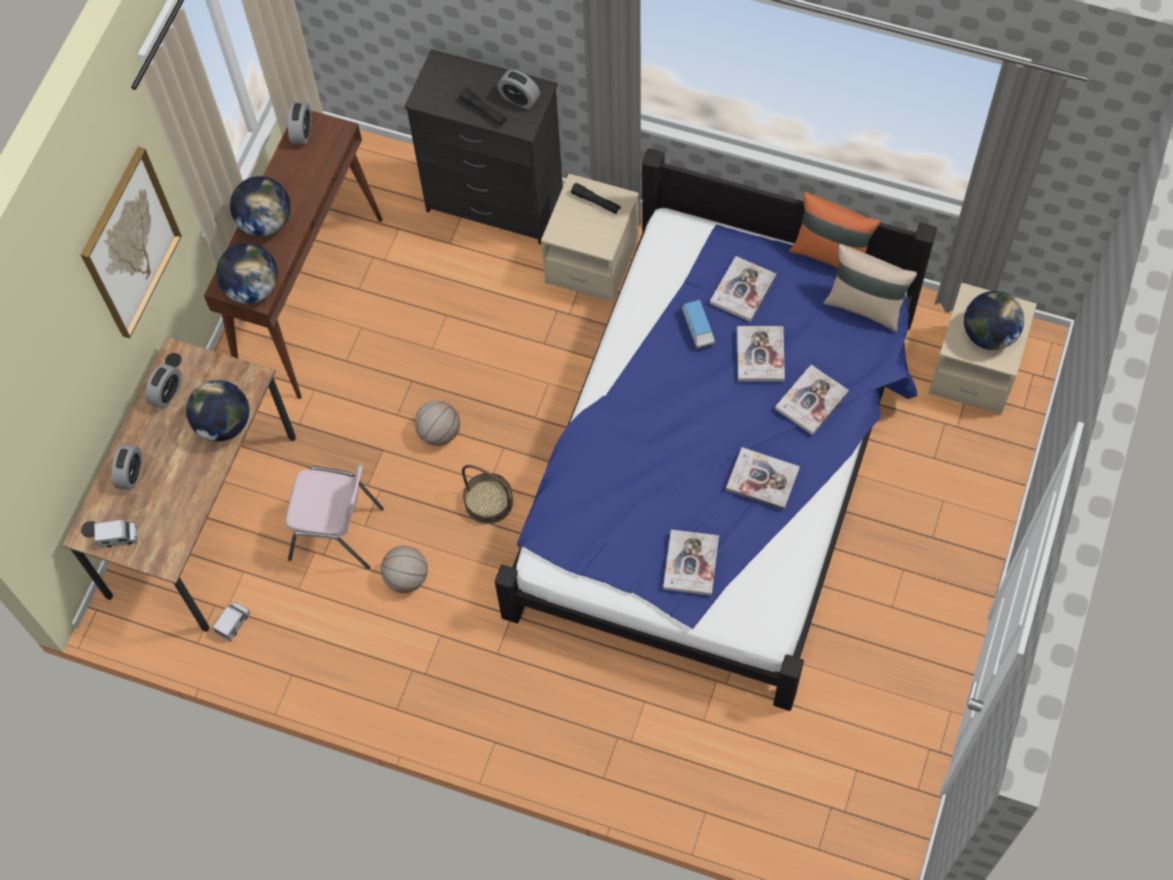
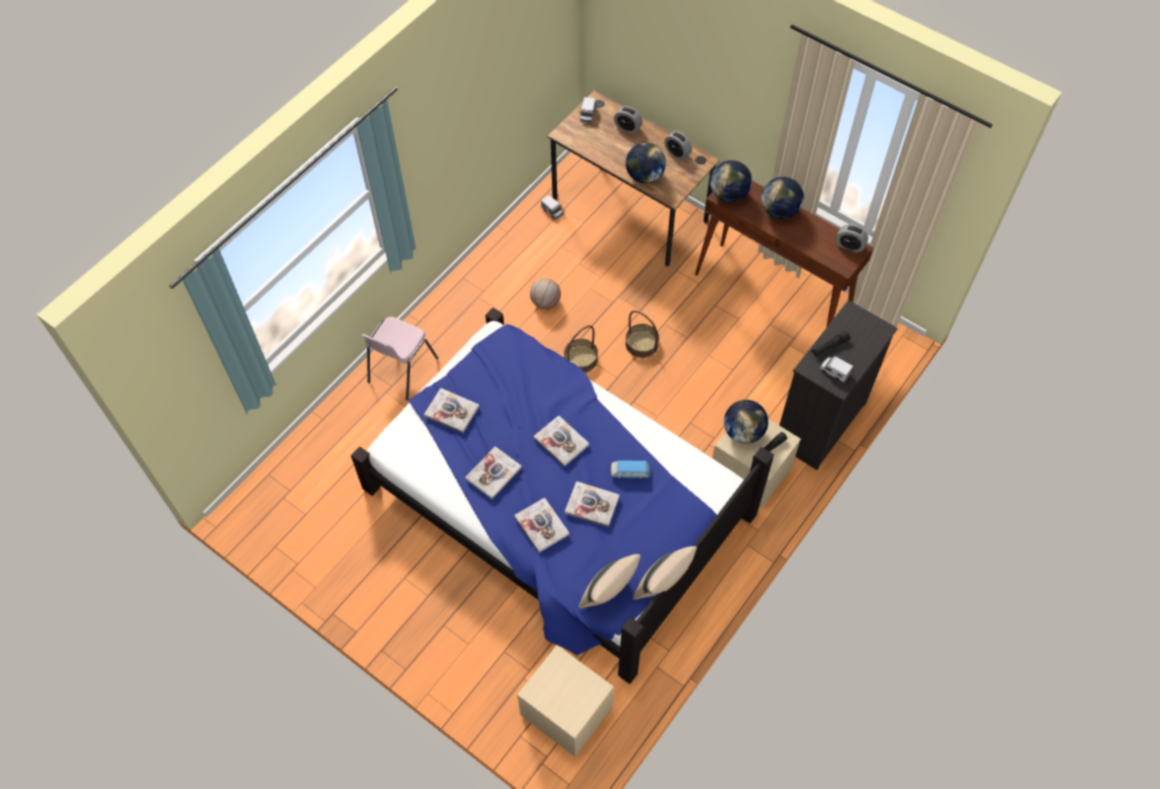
camera: 105 degrees right, 5 degrees down
(130, 243) = (744, 93): picture -> none
(337, 534) = (590, 273): pink chair -> pink chair (401, 370)
(439, 432) = (642, 344): basketball -> basket
(519, 99) = (834, 371): alarm clock -> toy truck
(742, 290) = (651, 512): book -> book (561, 441)
(830, 254) = (662, 585): orange pillow -> beige pillow
(988, 334) = (559, 688): globe -> globe (743, 432)

